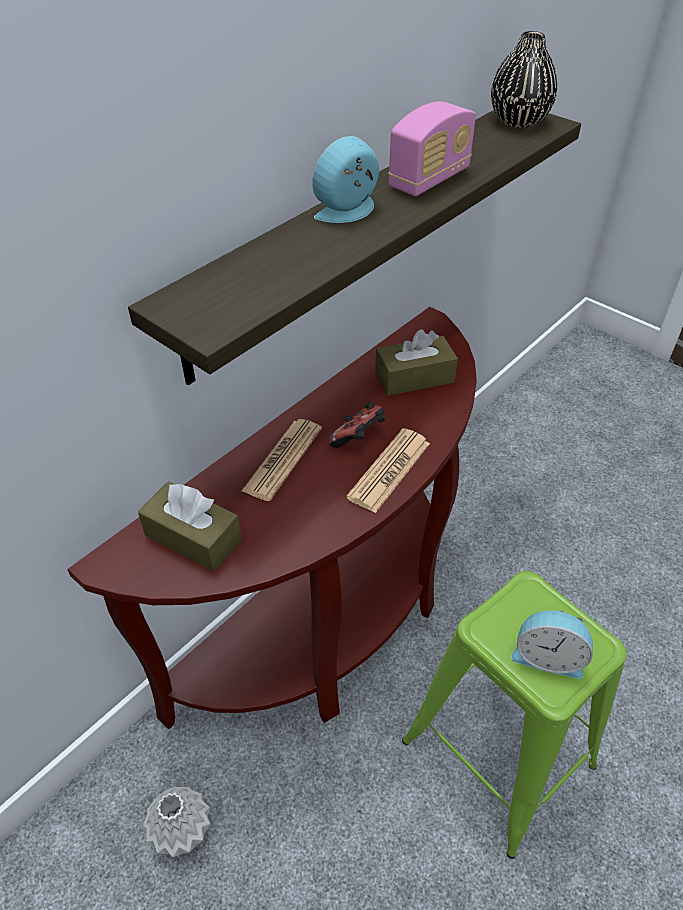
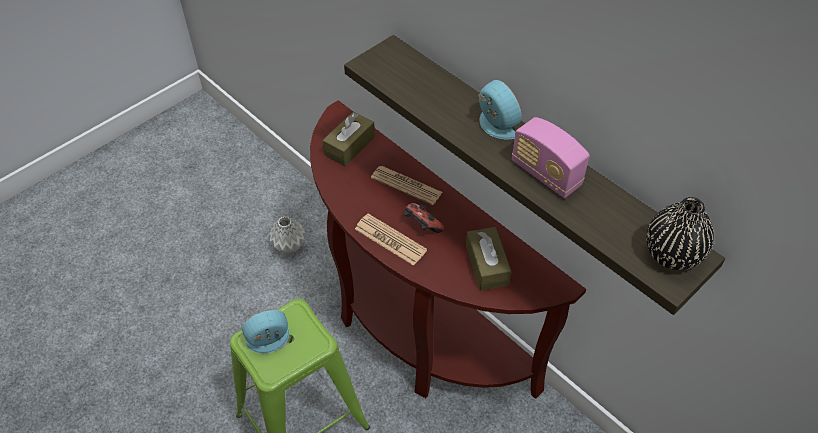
camera: 95 degrees right, 5 degrees up
(548, 656) = (269, 342): alarm clock -> alarm clock turned 45 degrees clockwise

